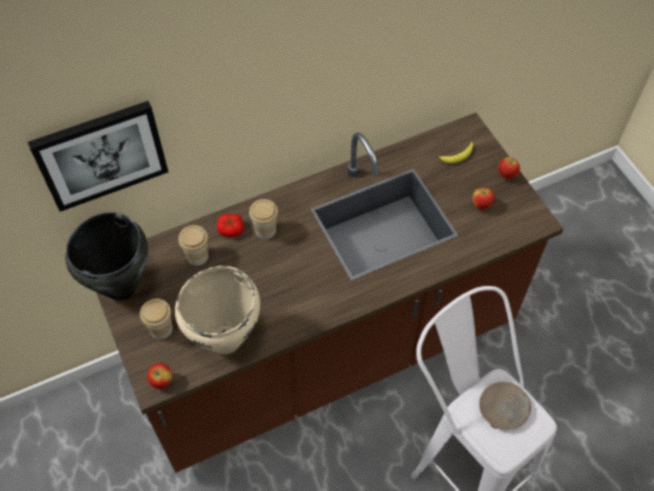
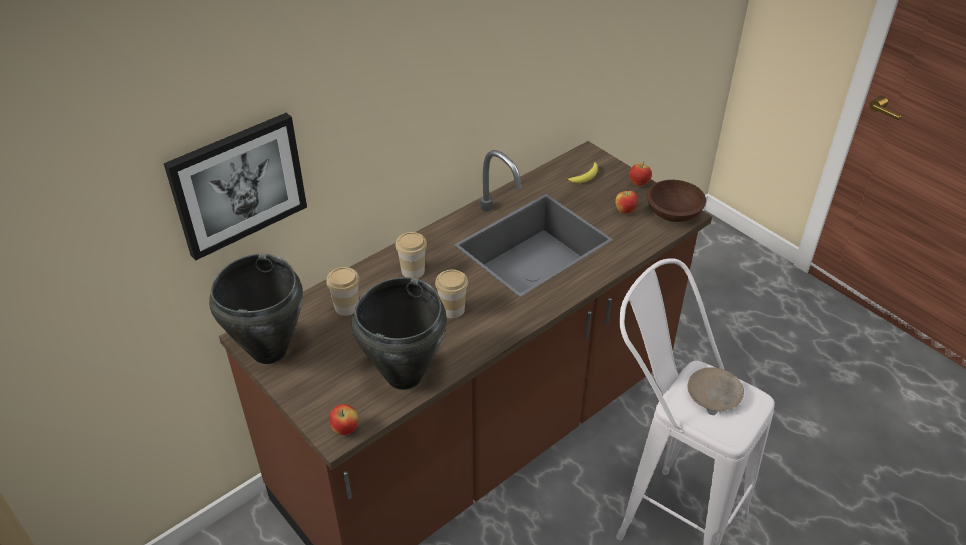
camera: 15 degrees left, 15 degrees down
(161, 329) = (328, 380): cup -> cup (452, 309)
(224, 340) = (403, 376): beige cooking pot -> black cooking pot
(231, 229) = (375, 277): tomato -> none
(527, 217) = (673, 212): none -> brown bowl

